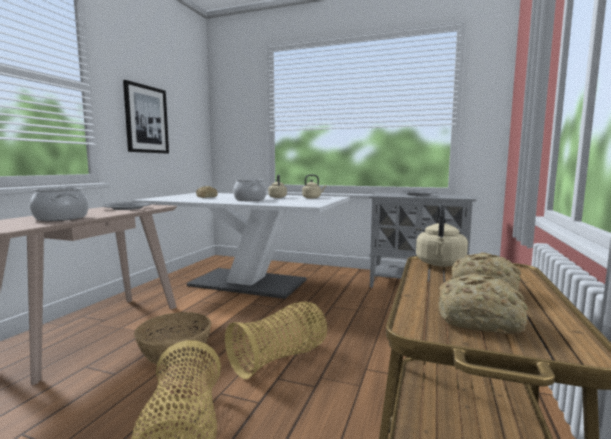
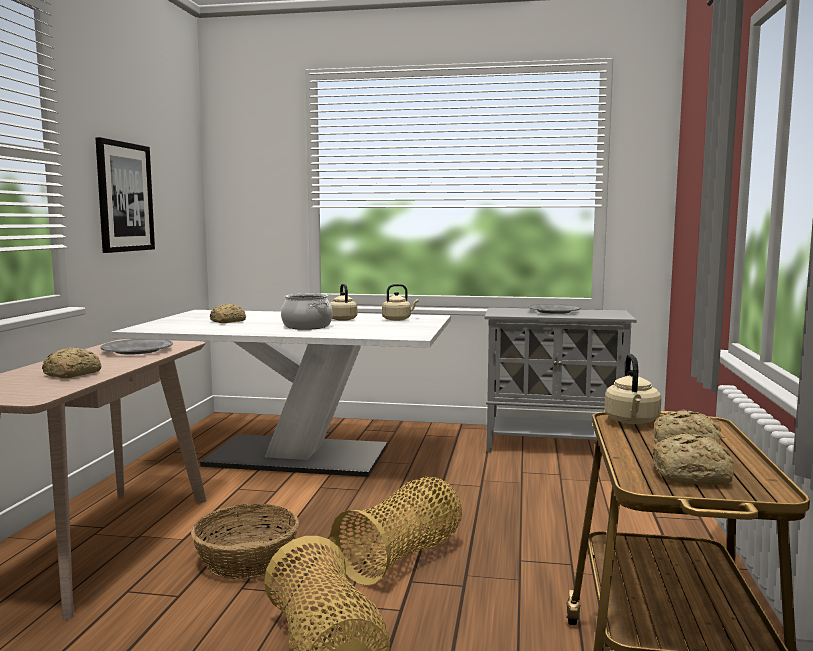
camera: 10 degrees left, 0 degrees up
(61, 218) = (70, 374): cooking pot -> bread

